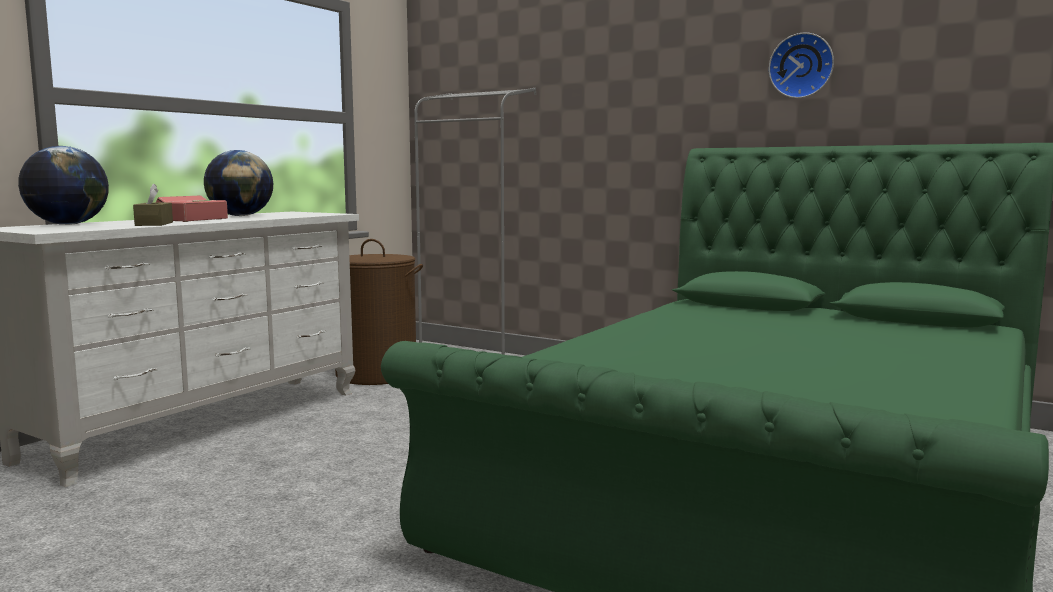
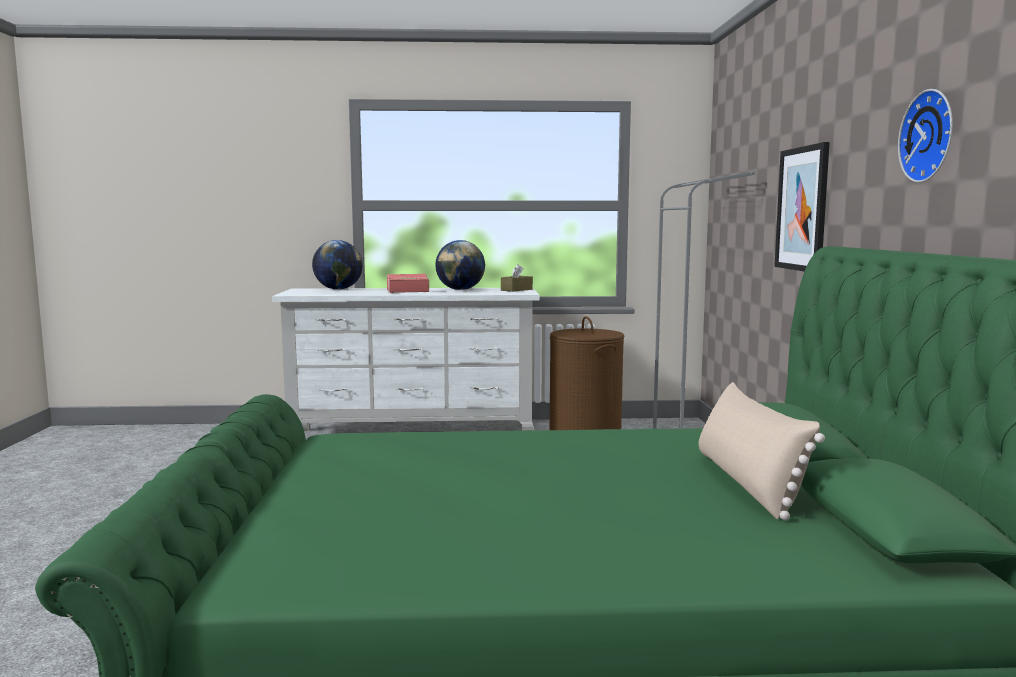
camera: 55 degrees right, 0 degrees up
(154, 224) = (365, 293): brown tissue box -> brown tissue box (516, 290)
(617, 121) = (802, 209): none -> picture
(812, 321) = (747, 483): none -> beige pillow

